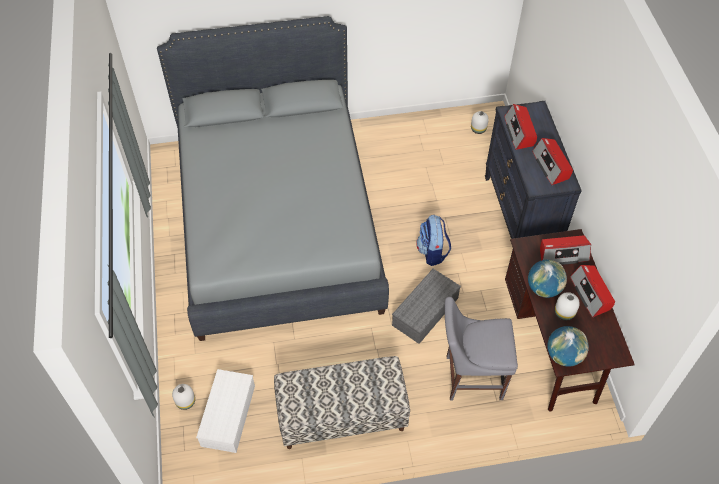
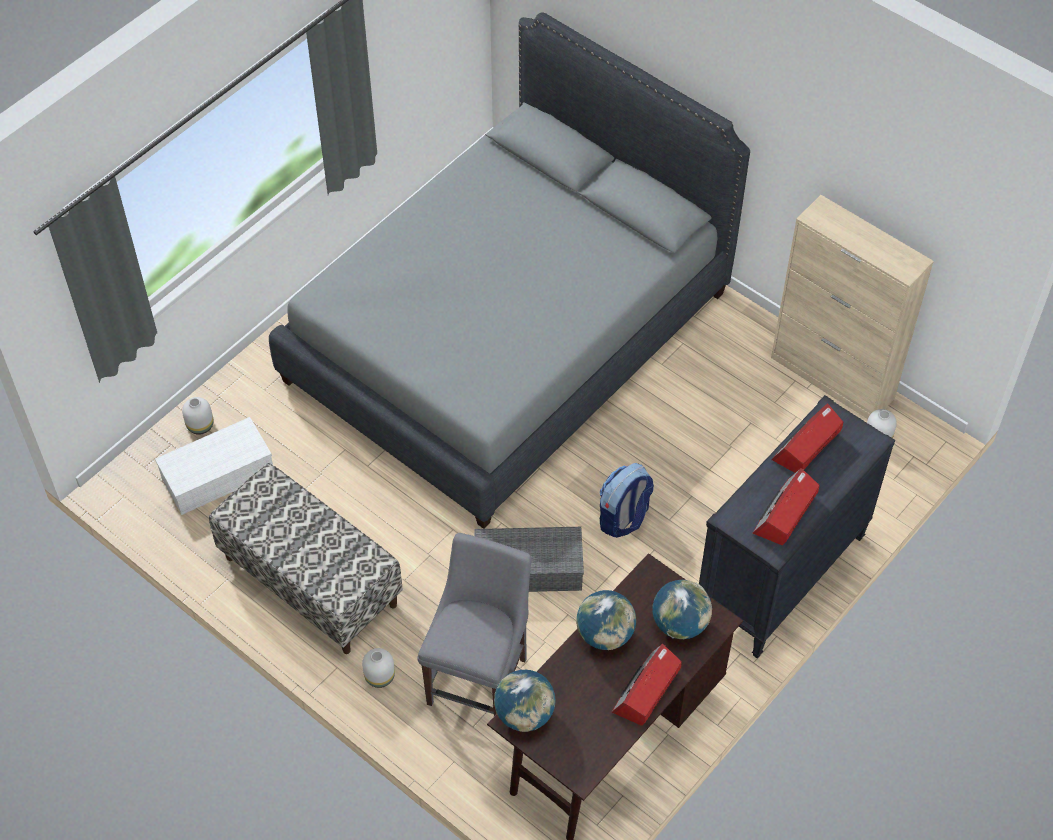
camera: 50 degrees right, 0 degrees up
(431, 121) = (832, 378): none -> beige cabinet
(470, 377) = (480, 676): grey chair -> grey chair turned 60 degrees clockwise
(563, 254) = (680, 624): radio -> globe
(564, 313) = (588, 678): white vase -> white vase (379, 676)

